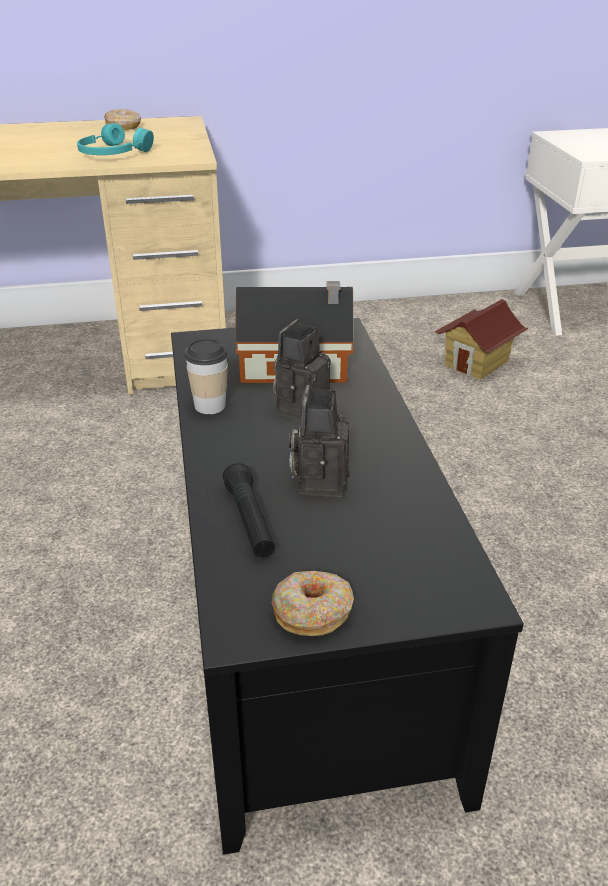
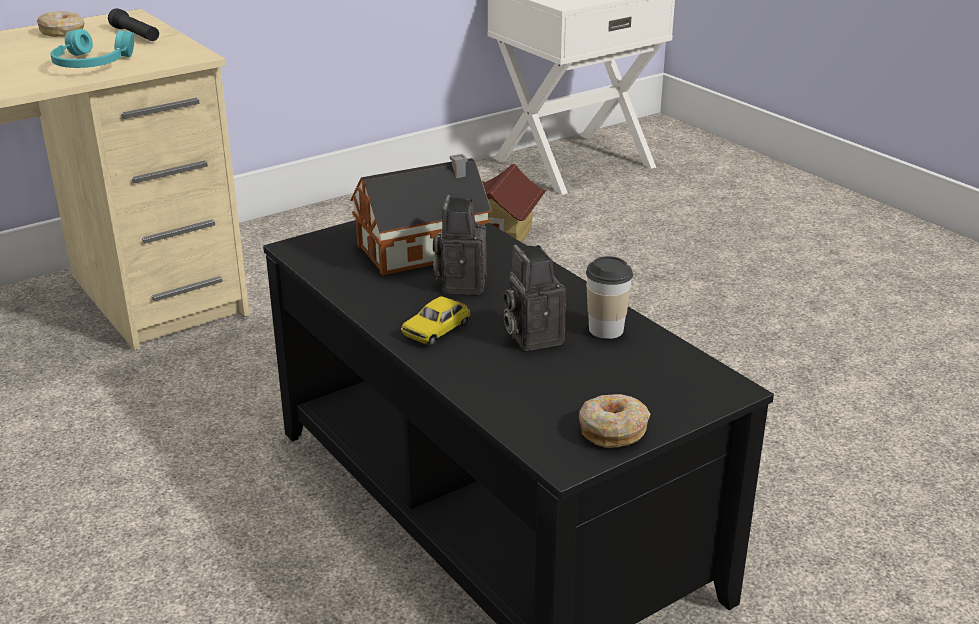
camera: 25 degrees left, 5 degrees down
(210, 405) = (372, 301): cup -> cup (606, 329)
(239, 449) = (435, 330): none -> toy car
(250, 521) = (500, 382): black flashlight -> black flashlight (135, 35)

